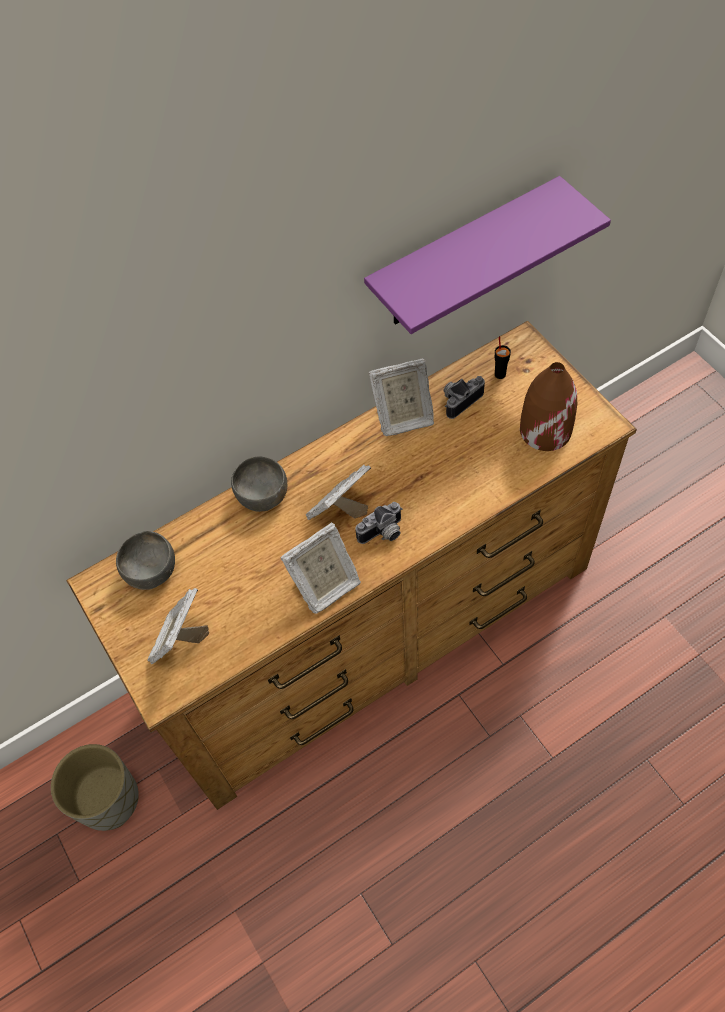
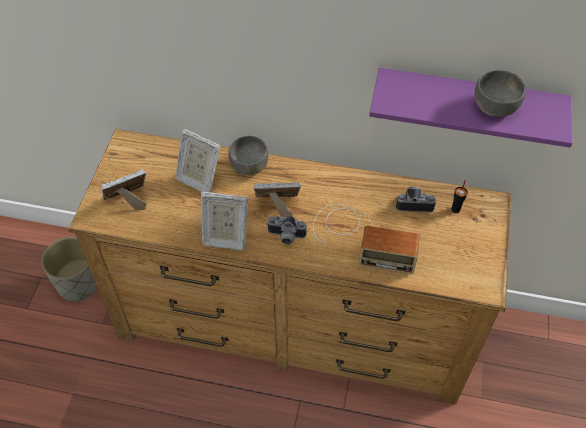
camera: 40 degrees right, 5 degrees down
(151, 570) = (155, 156): grey bowl -> grey bowl (495, 106)
(402, 418) = (369, 187): picture frame -> picture frame (198, 178)
(452, 473) = (361, 238): none -> radio
(545, 430) = (445, 261): brown vase -> none

